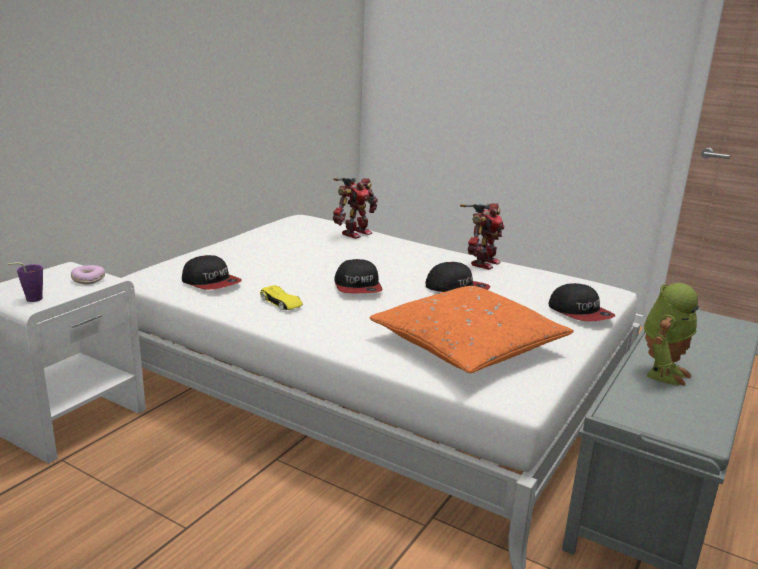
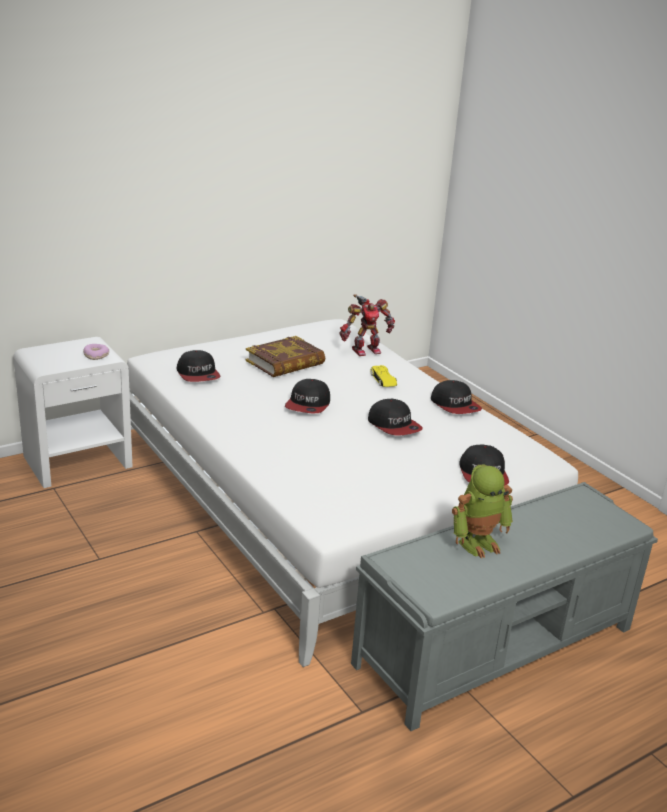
camera: 25 degrees right, 5 degrees up
(30, 299) = (46, 364): purple cup -> none
(281, 302) = (233, 404): yellow toy car -> yellow toy car (383, 380)
(293, 255) = (285, 362): none -> book
(467, 345) = (342, 477): orange pillow -> none
(483, 263) = (455, 405): toy robot -> cap

